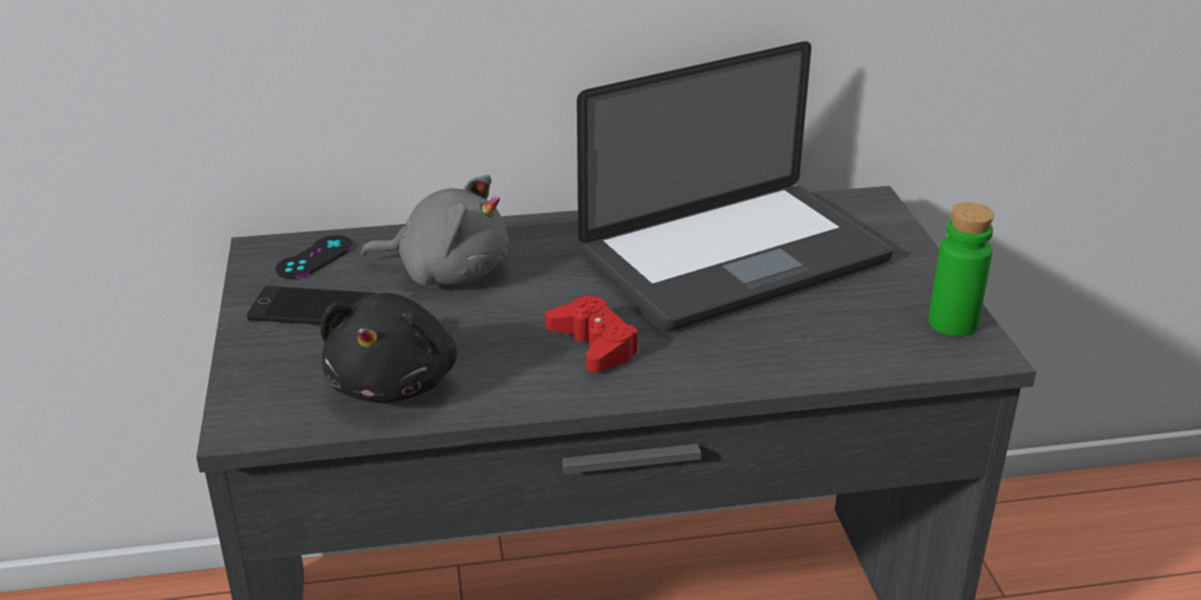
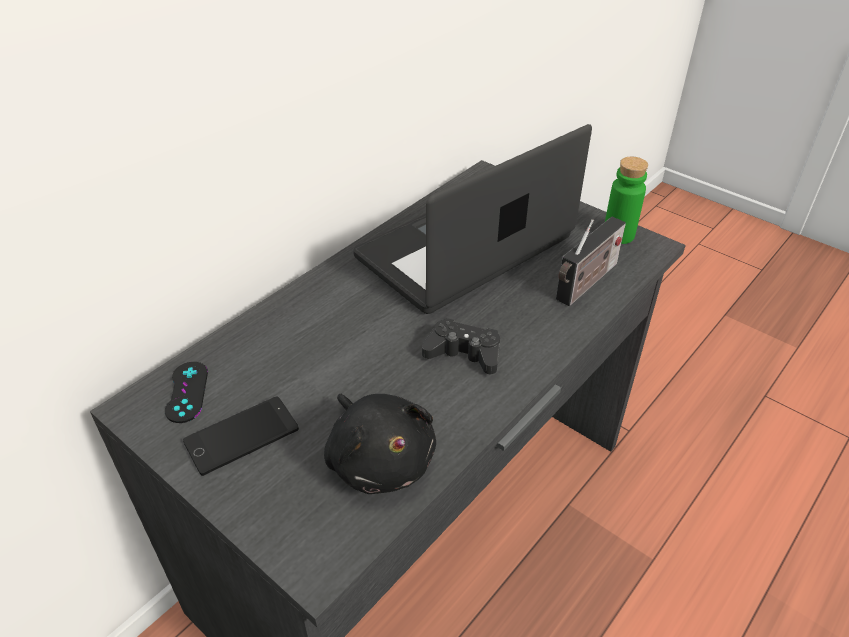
camera: 40 degrees left, 10 degrees up
(448, 272) = (302, 350): grey plush toy -> none
(594, 344) = (464, 353): red game controller -> black game controller
(735, 259) = (465, 248): laptop -> laptop turned 150 degrees counterclockwise
(828, 349) = (585, 284): none -> radio

